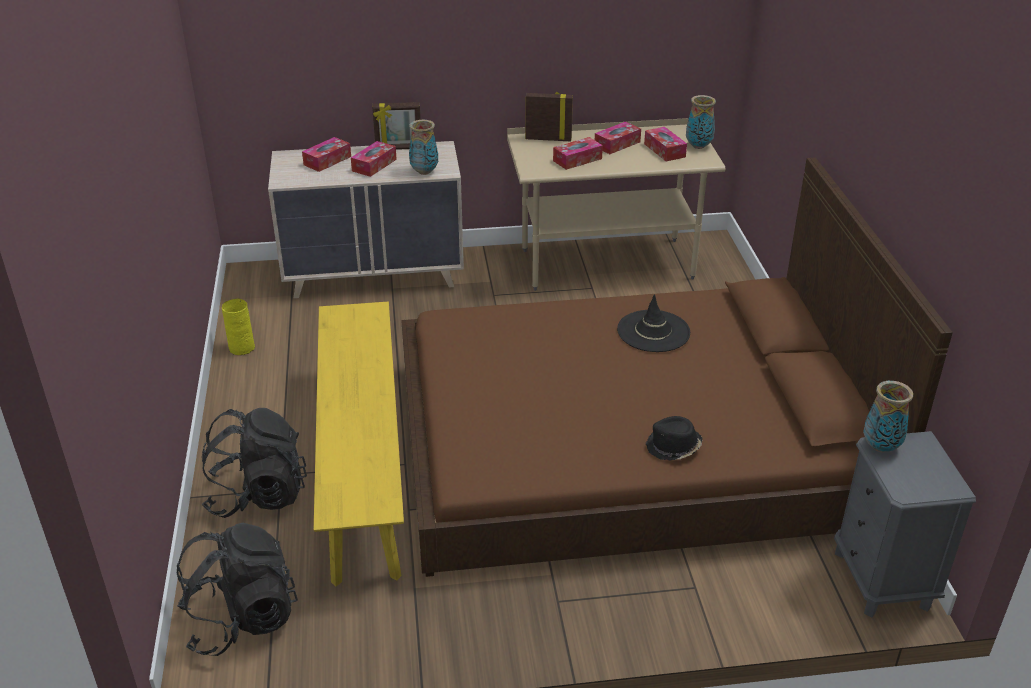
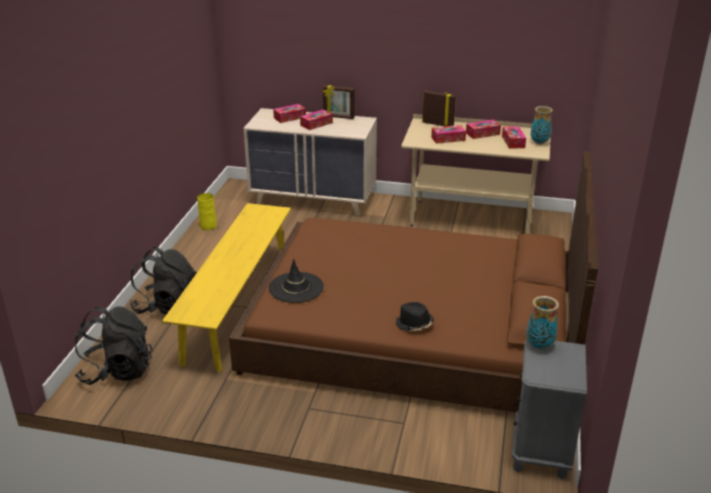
camera: 20 degrees right, 5 degrees down
(424, 172) = (344, 132): vase -> none
(653, 331) = (449, 255): black hat -> black hat (296, 288)

